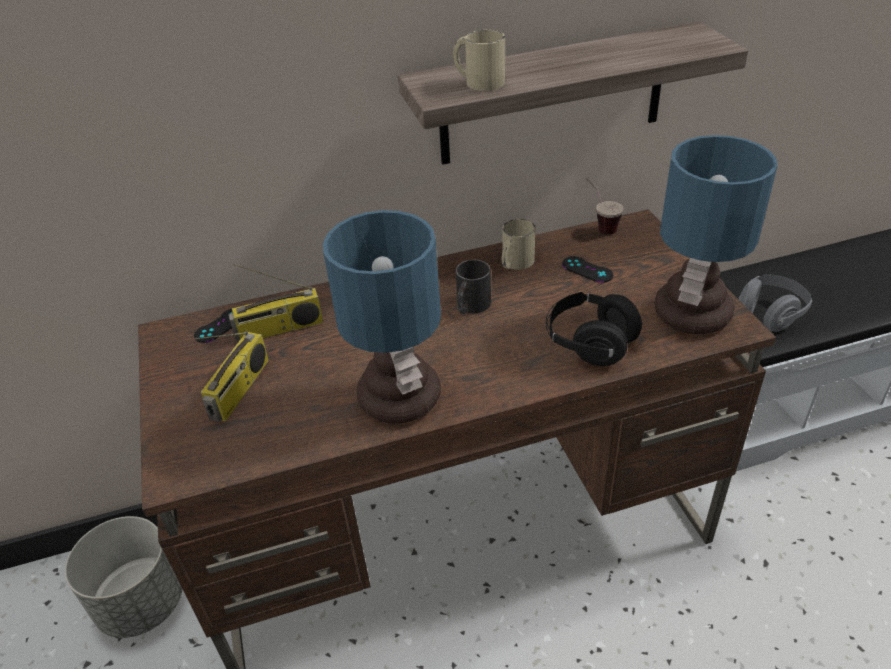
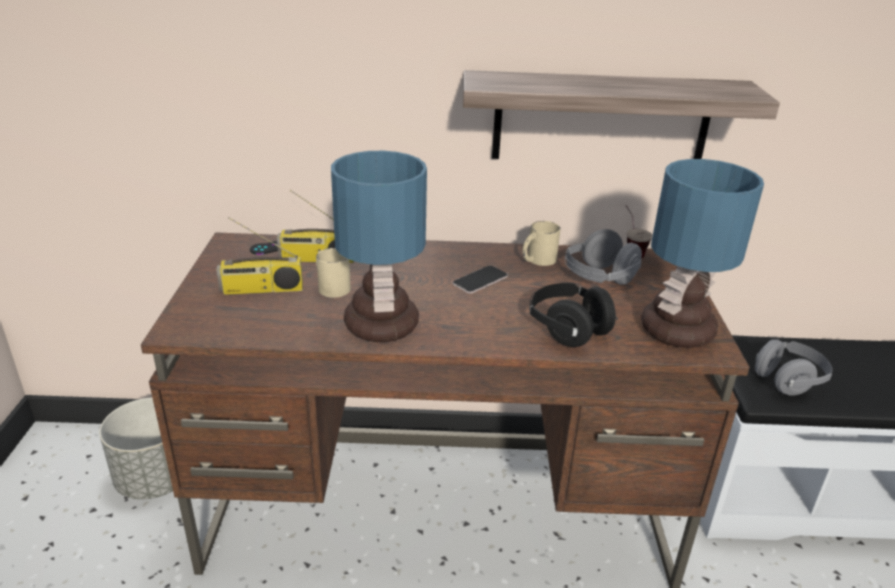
camera: 15 degrees right, 10 degrees down
(240, 390) = (261, 289): radio -> radio turned 45 degrees clockwise
(470, 307) = (480, 280): black mug -> phone
(478, 81) = (523, 82): beige mug -> beige mug (330, 286)
(587, 269) = (599, 278): black game controller -> grey headphones

